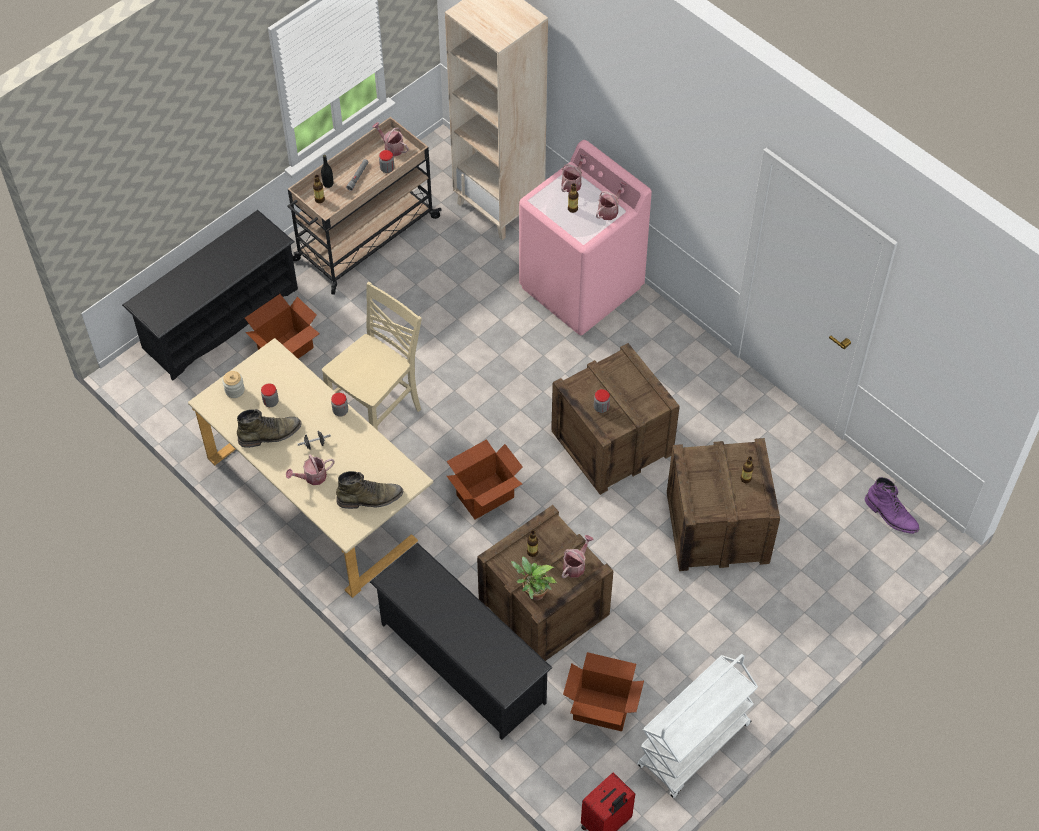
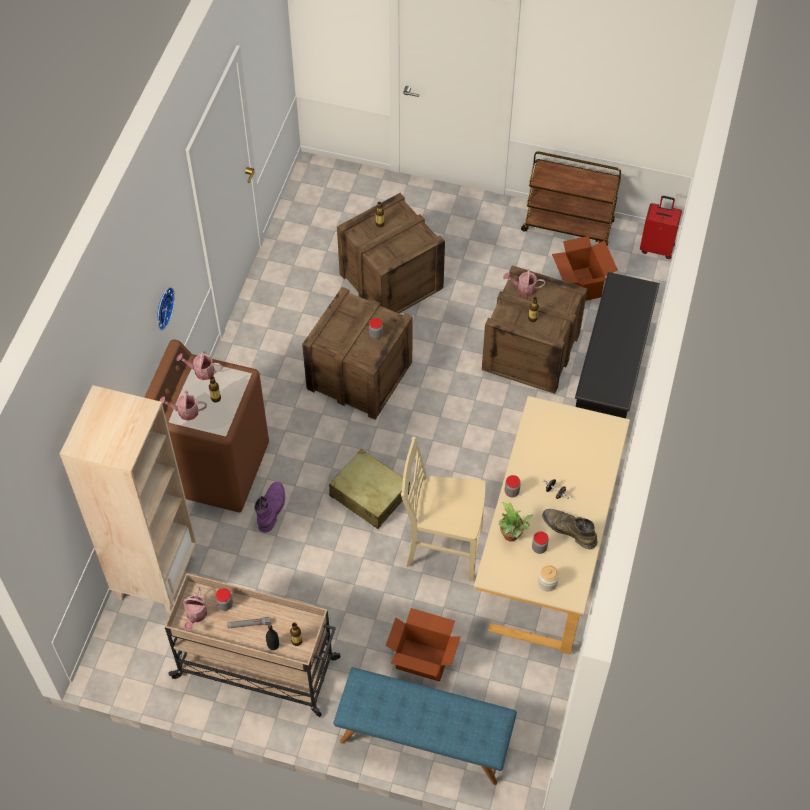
camera: 120 degrees left, 0 degrees up
(219, 318) = (424, 739): black shoe rack -> blue bench
(312, 477) = (585, 477): watering can -> none
(370, 498) = (574, 427): green boot -> none
(472, 388) = (369, 495): none -> beige suitcase
(484, 495) = (464, 435): cardboard box -> none
(533, 593) = (564, 303): potted plant -> potted plant (512, 536)
(581, 287) = (215, 467): pink washing machine -> brown washing machine
(664, 163) = (162, 307): none -> wall clock
(694, 746) = (568, 226): white cart -> brown cart
(891, 515) = (312, 191): purple boot -> purple boot (271, 508)

